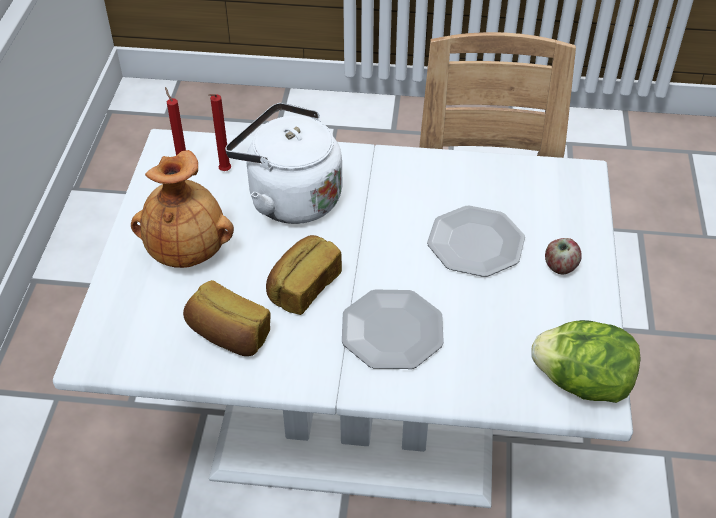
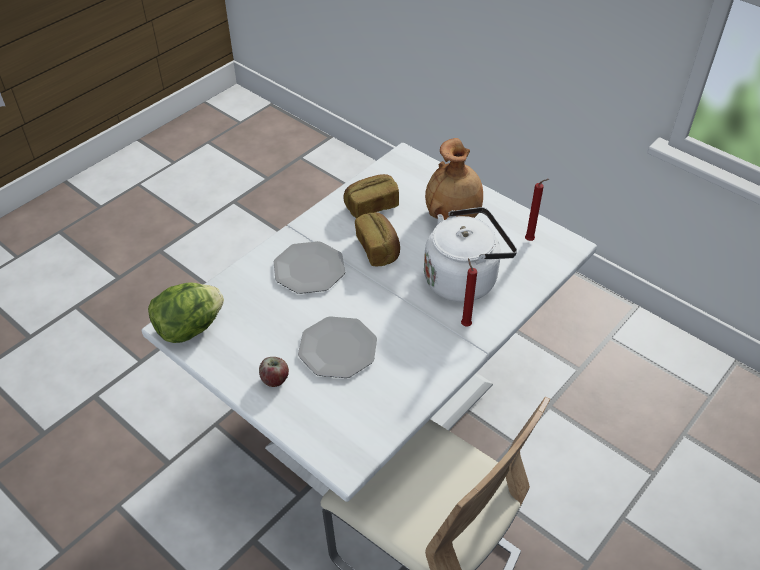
camera: 125 degrees right, 0 degrees up
(224, 172) = (517, 259): red candle -> red candle (465, 324)

